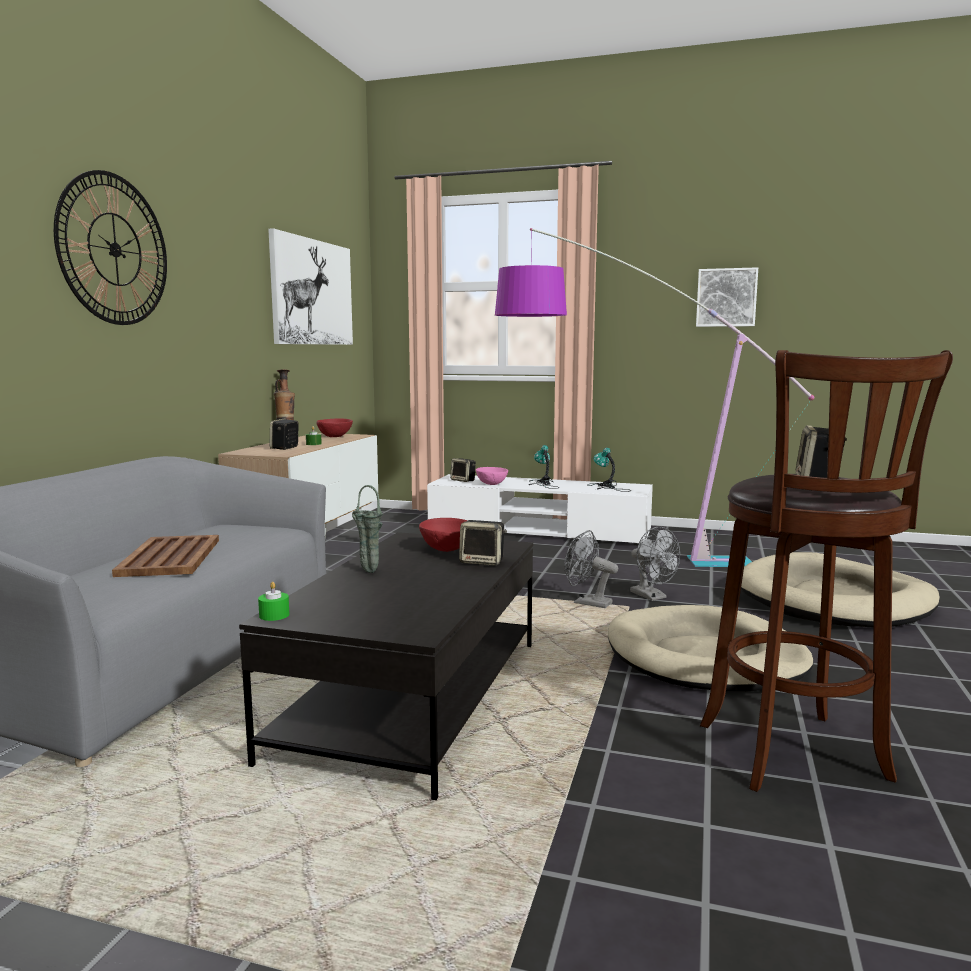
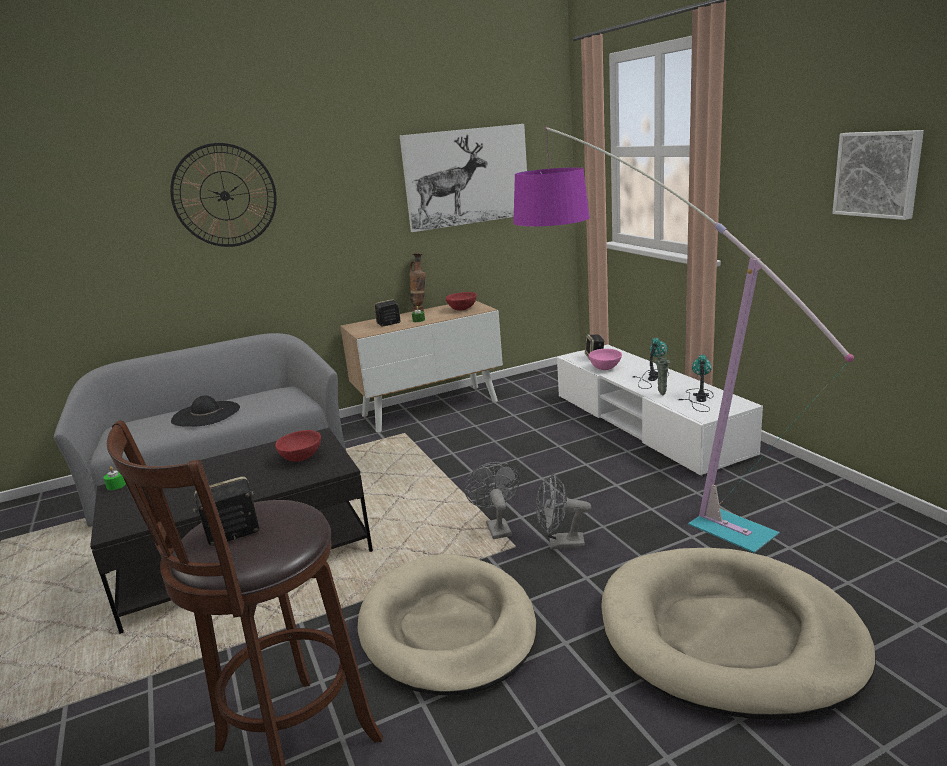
camera: 50 degrees right, 10 degrees up
(169, 557) = (206, 414): brown tray -> black hat
(367, 571) = (222, 464): green vase -> green vase (661, 394)
(483, 562) = (283, 480): speaker -> none
(652, 596) = (560, 544): grey fan -> grey fan turned 75 degrees clockwise

